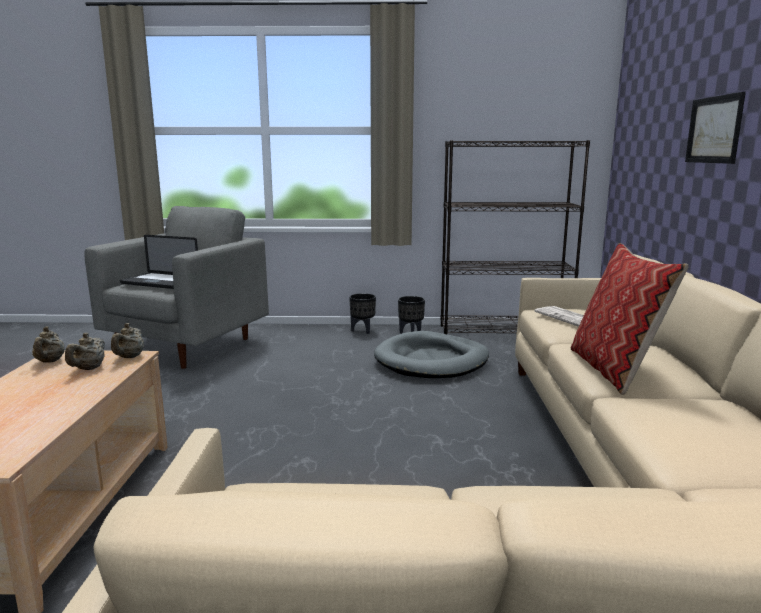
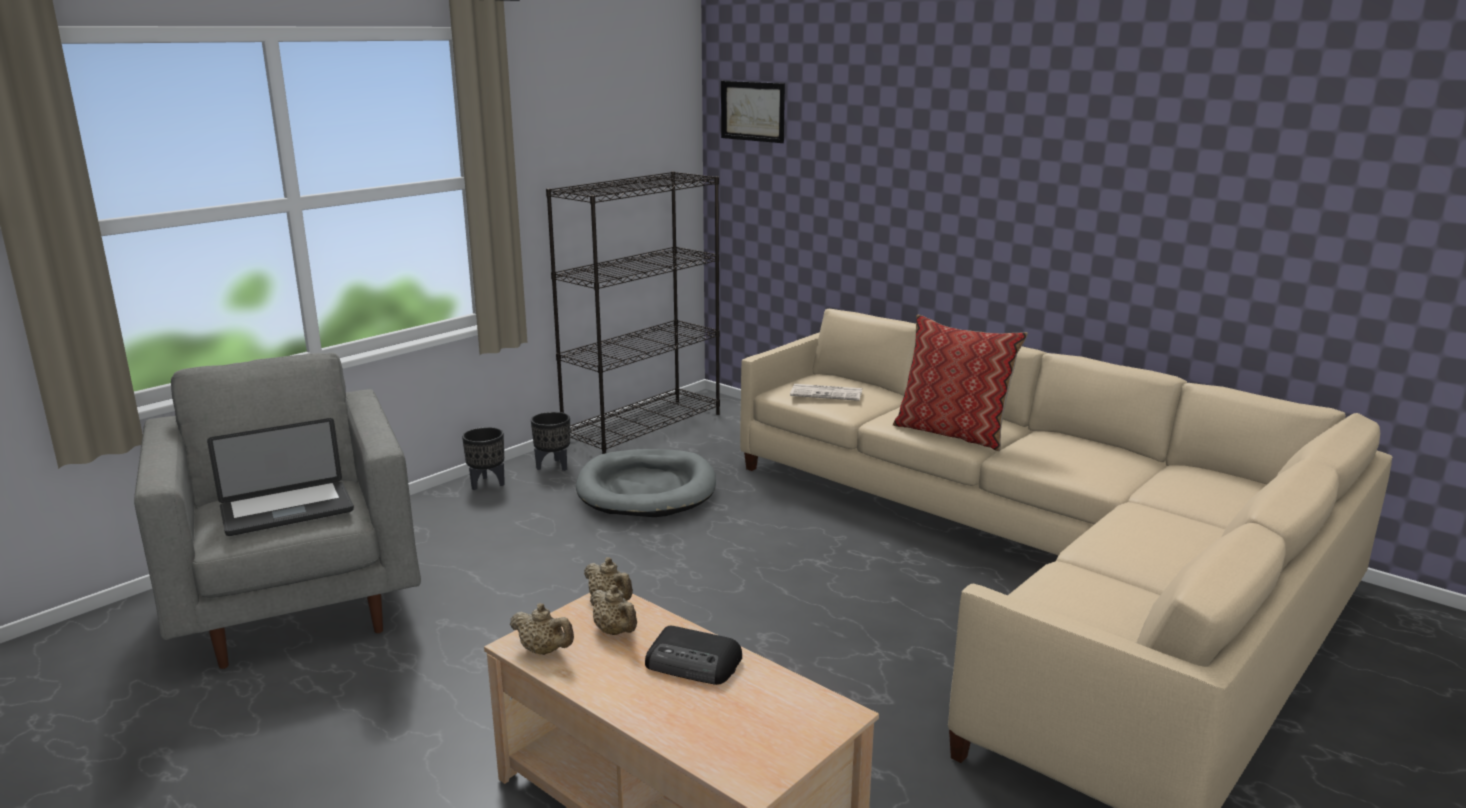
camera: 50 degrees left, 5 degrees up
(57, 398) = (694, 663): none -> radio
(714, 129) = (903, 182): picture -> picture (752, 111)

